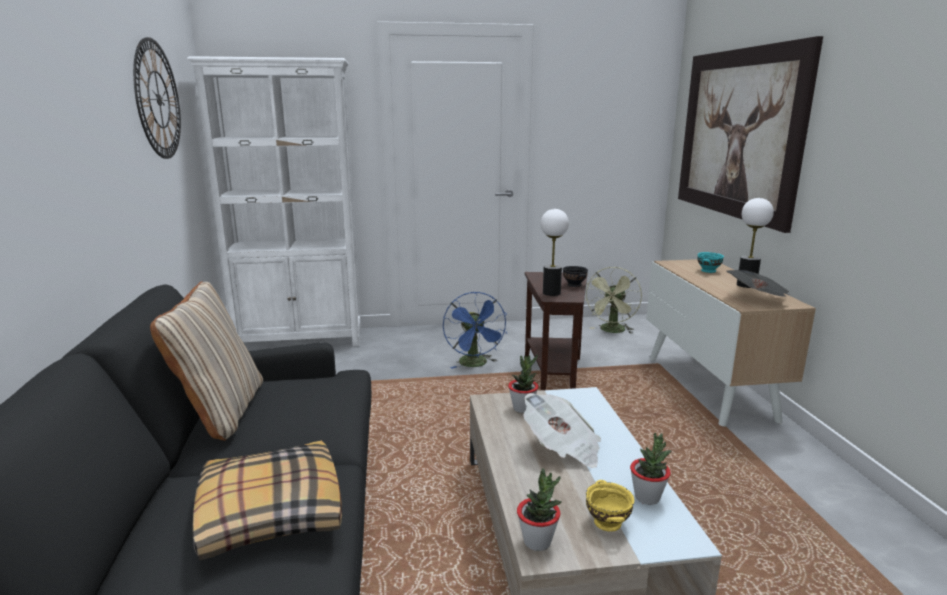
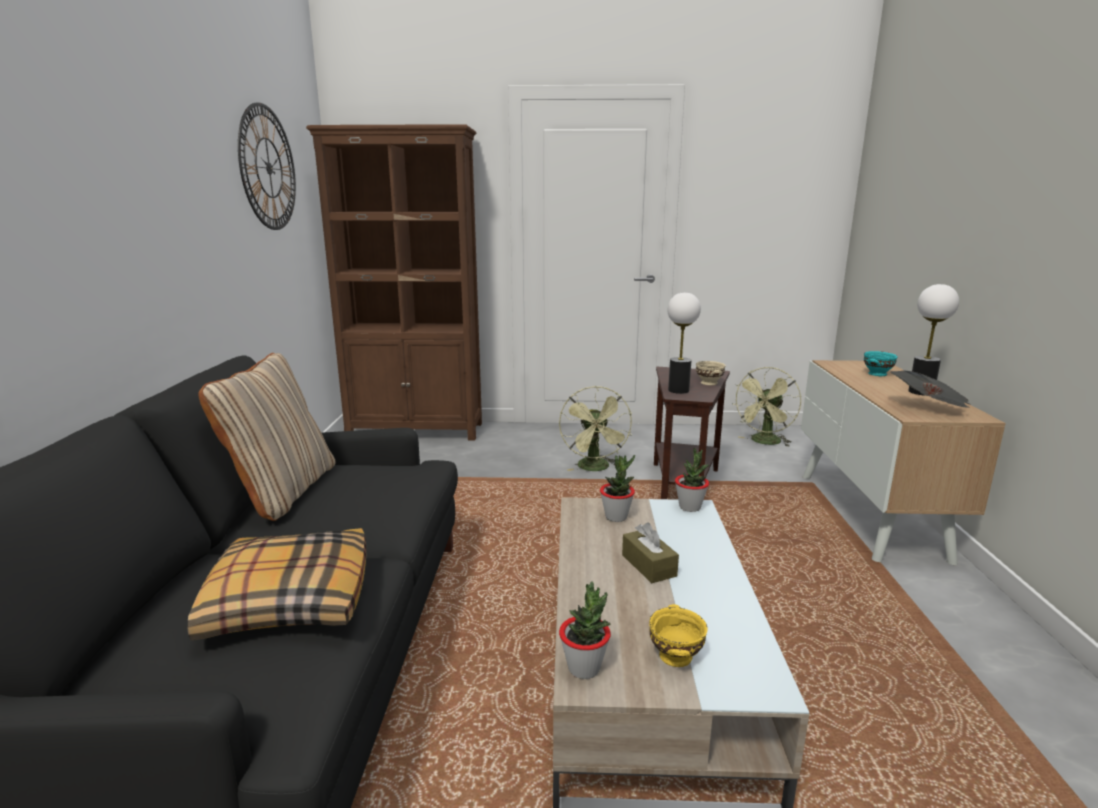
camera: 10 degrees right, 0 degrees up
(301, 340) = (416, 430): white bookcase -> brown bookcase
(475, 364) = (595, 468): blue fan -> green fan
(562, 448) = (648, 565): newspaper -> brown tissue box
(574, 285) = (709, 383): black bowl -> beige bowl
(647, 497) = (734, 632): potted plant -> potted plant (690, 507)
(738, 134) = (926, 208): picture -> none

